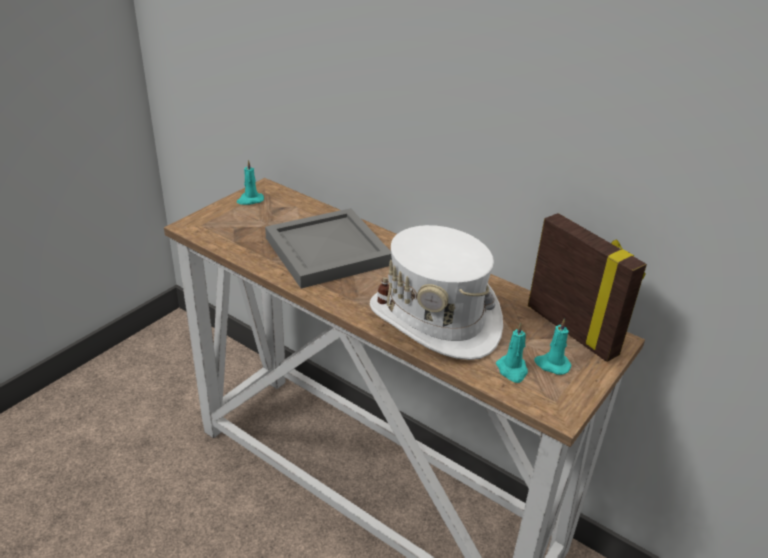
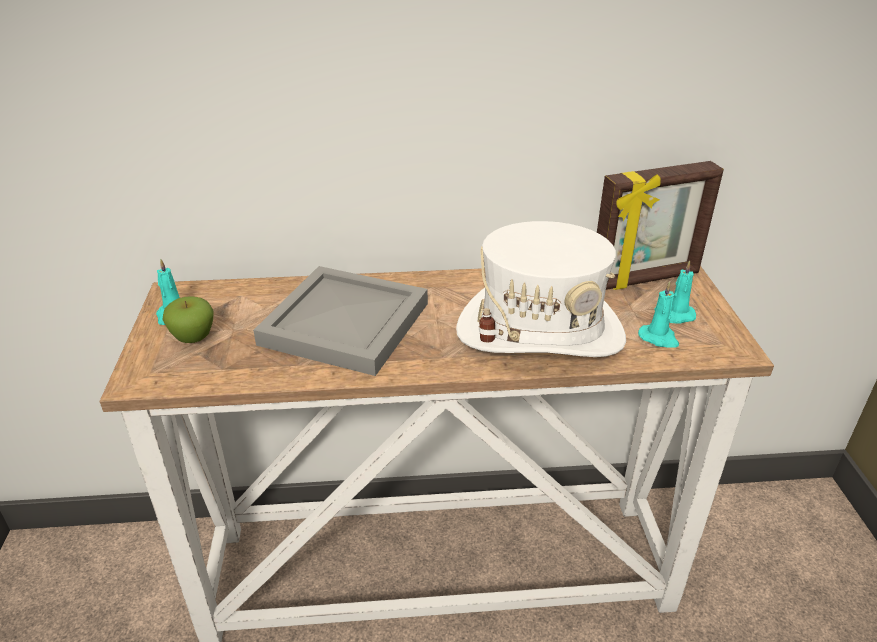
camera: 40 degrees left, 0 degrees up
(242, 218) = (193, 338): none -> apple
(572, 330) = (645, 279): picture frame -> picture frame turned 150 degrees clockwise

